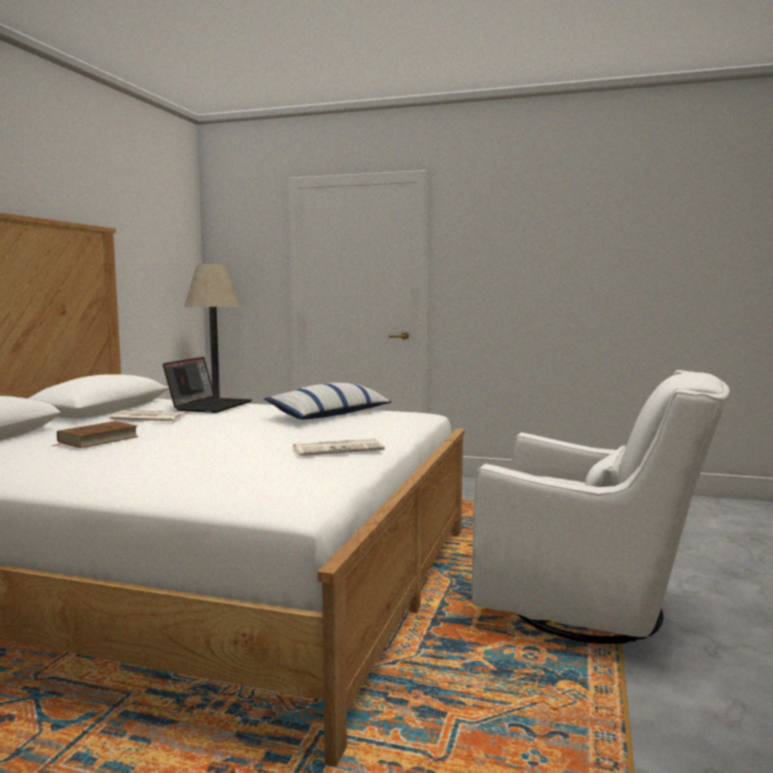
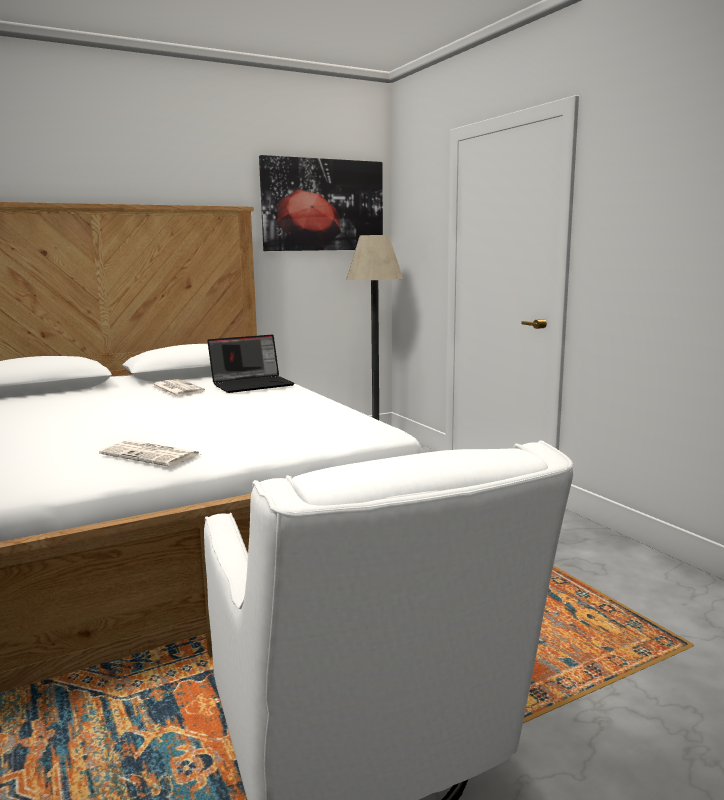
camera: 45 degrees right, 5 degrees up
(98, 439) = (81, 403): brown book -> none
(158, 232) = (323, 205): none -> picture
(330, 414) = (298, 413): pillow -> none

